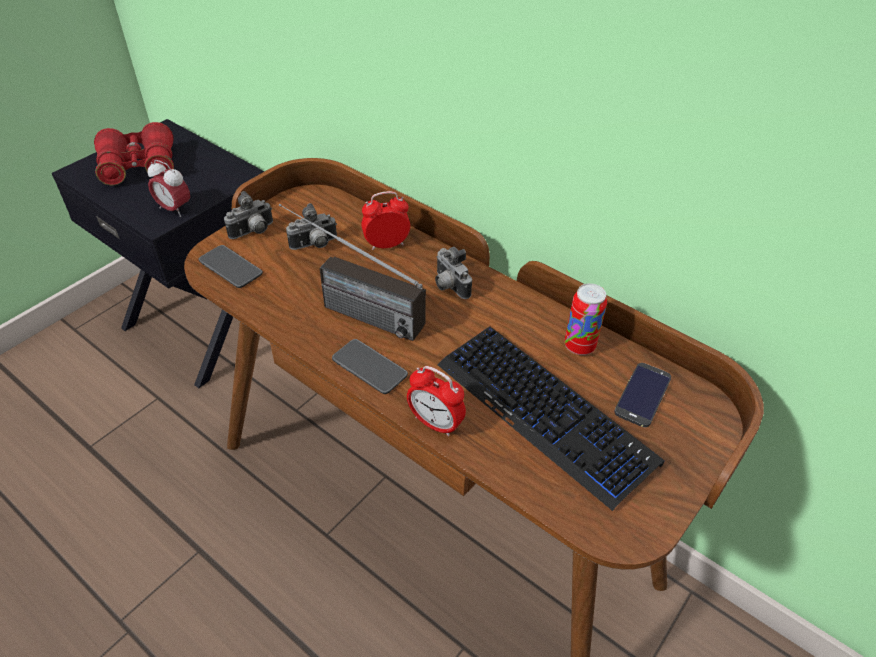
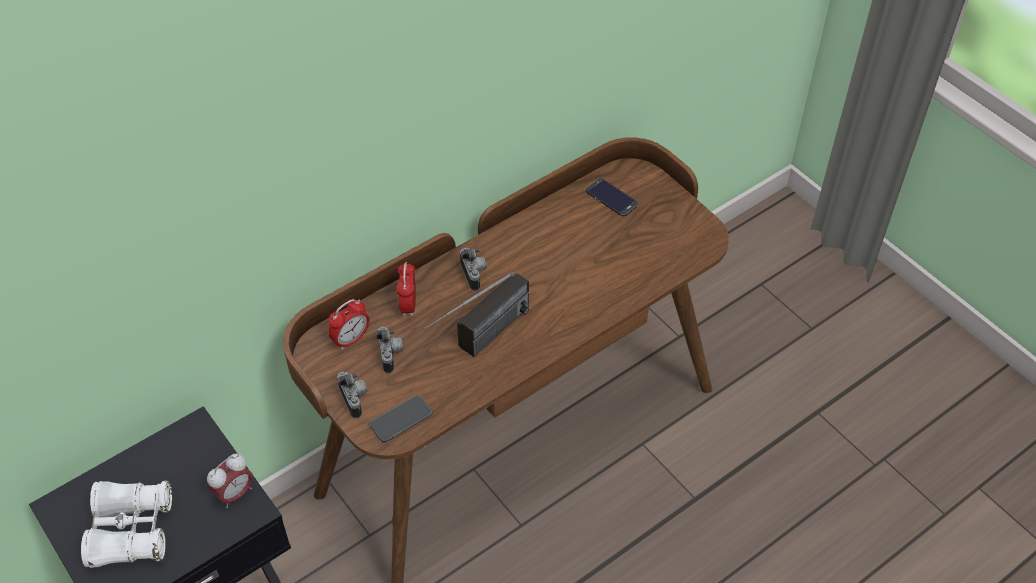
camera: 75 degrees left, 5 degrees up
(139, 167) = (131, 531): red binoculars -> white binoculars
(369, 367) = (548, 337): phone -> none
(435, 423) = (609, 309): alarm clock -> alarm clock (351, 339)
(448, 286) = (474, 275): camera -> camera turned 90 degrees counterclockwise
(545, 412) = (614, 250): keyboard -> none
(579, 346) = (560, 216): can -> none

